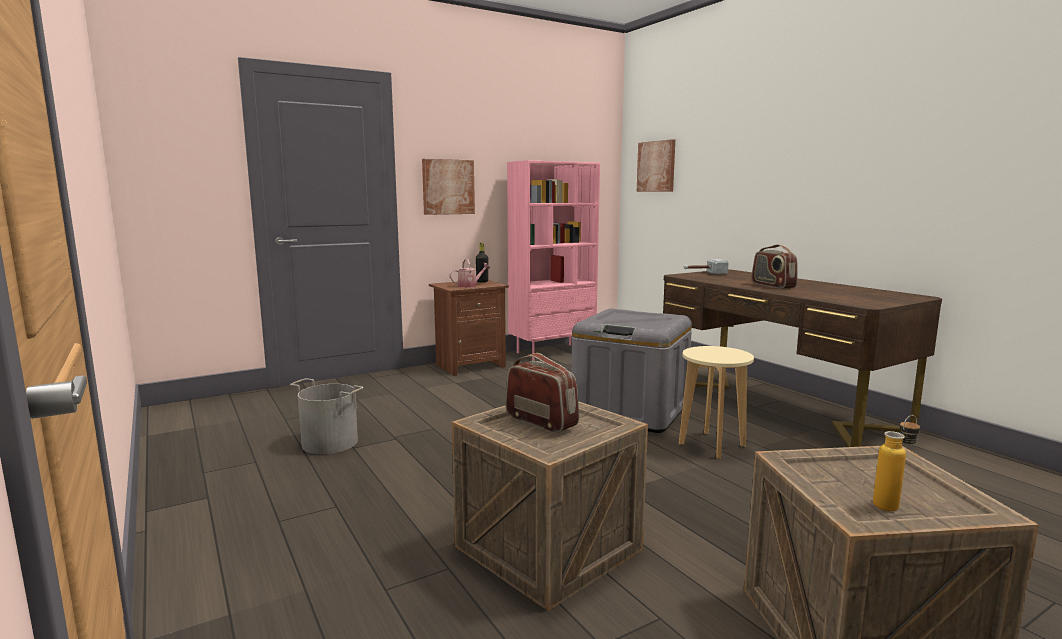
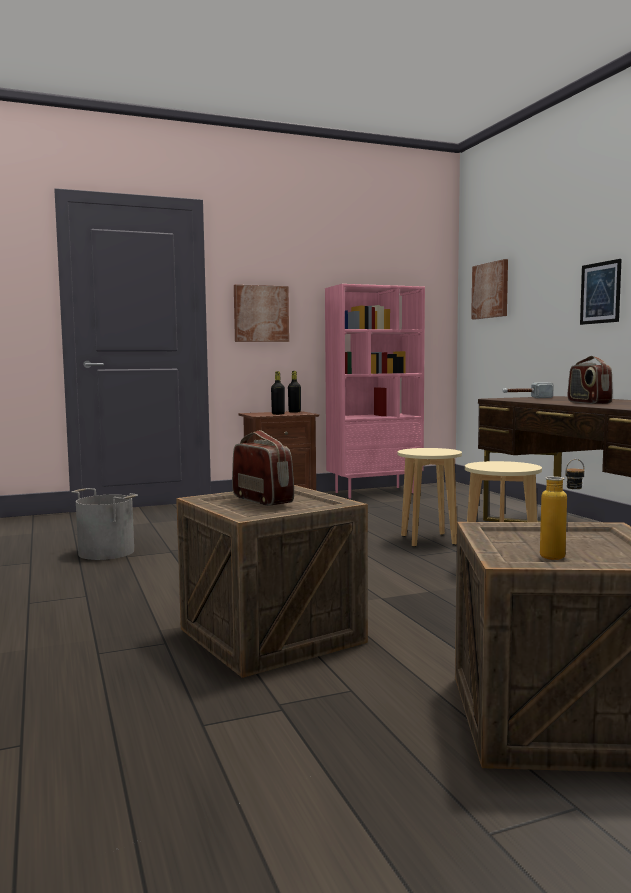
camera: 10 degrees right, 5 degrees down
(470, 286) = (278, 414): watering can -> black bottle
(630, 411) = (428, 540): grey storage box -> beige stool
(770, 179) = (600, 292): none -> picture

